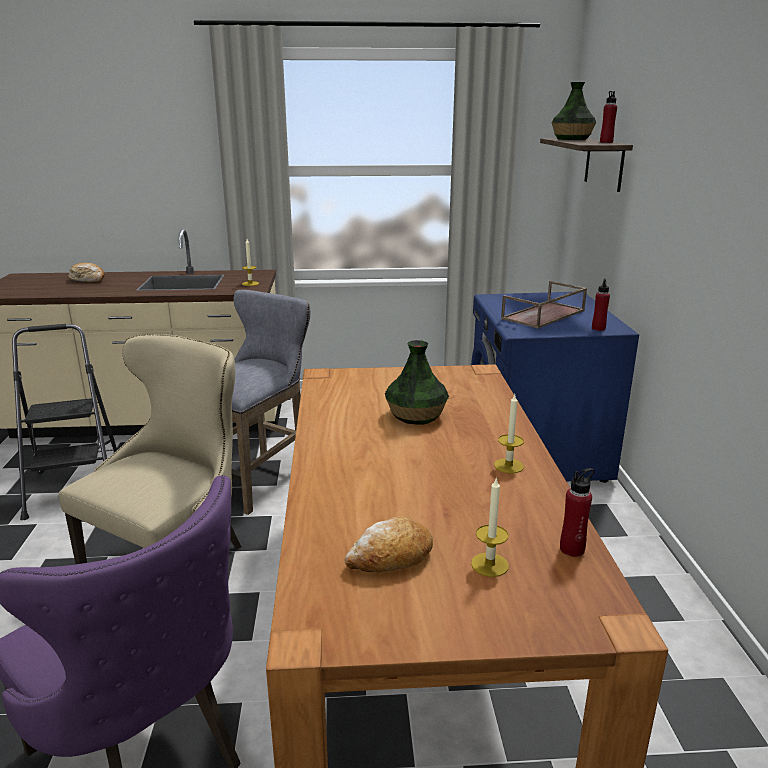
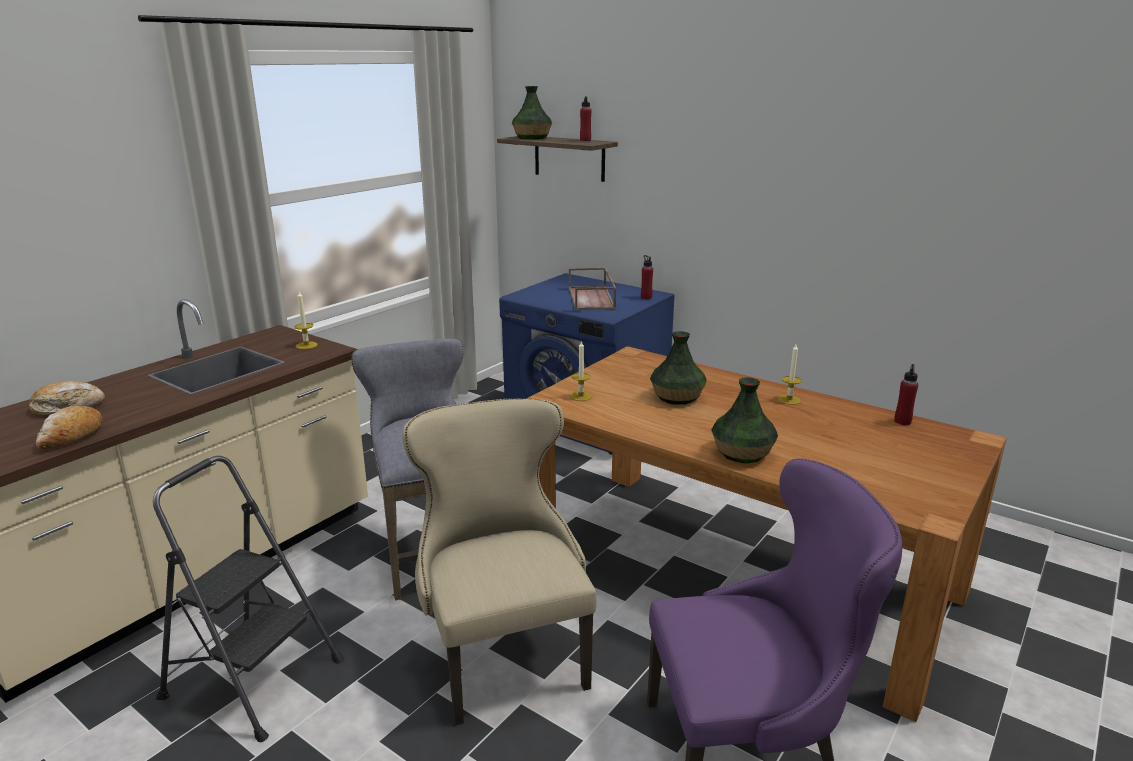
camera: 50 degrees left, 0 degrees up
(333, 478) = (742, 453): none -> vase
(390, 558) = (867, 469): bread -> bread (71, 436)
(489, 564) = (899, 446): candle -> candle (581, 396)

